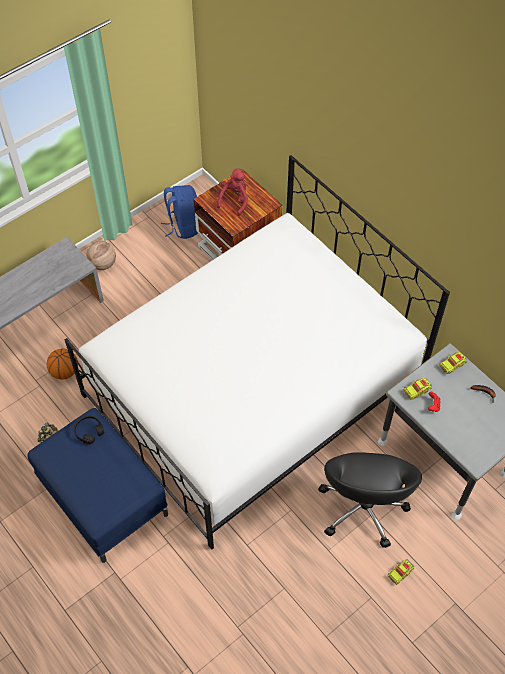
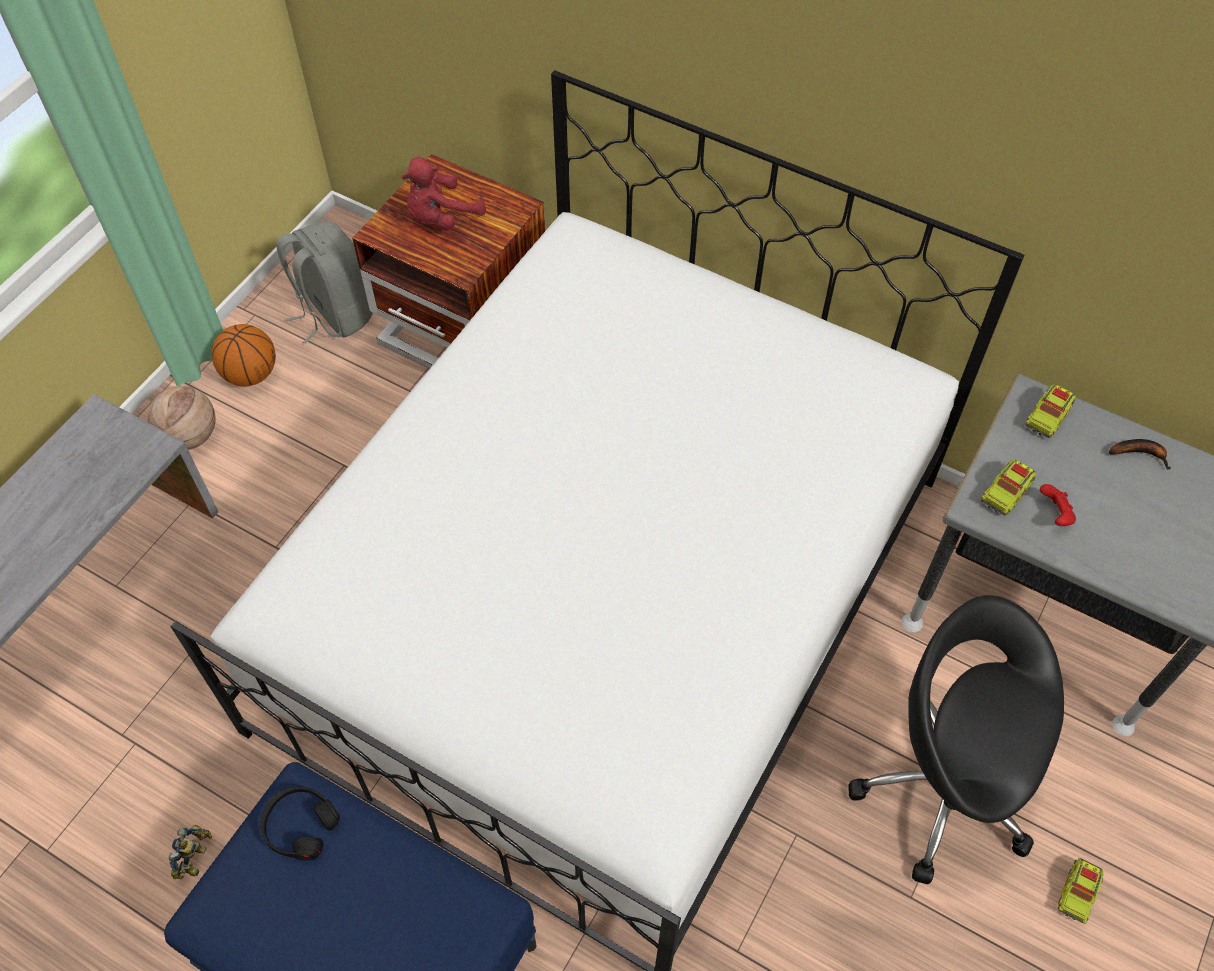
camera: 20 degrees left, 0 degrees up
(65, 371) = (183, 693): basketball -> basketball (251, 374)
(183, 226) = (334, 313): blue backpack -> grey backpack
(234, 200) = (441, 218): red plush toy -> red plush toy turned 135 degrees counterclockwise
(362, 511) = (941, 785): black office chair -> black office chair turned 135 degrees clockwise

